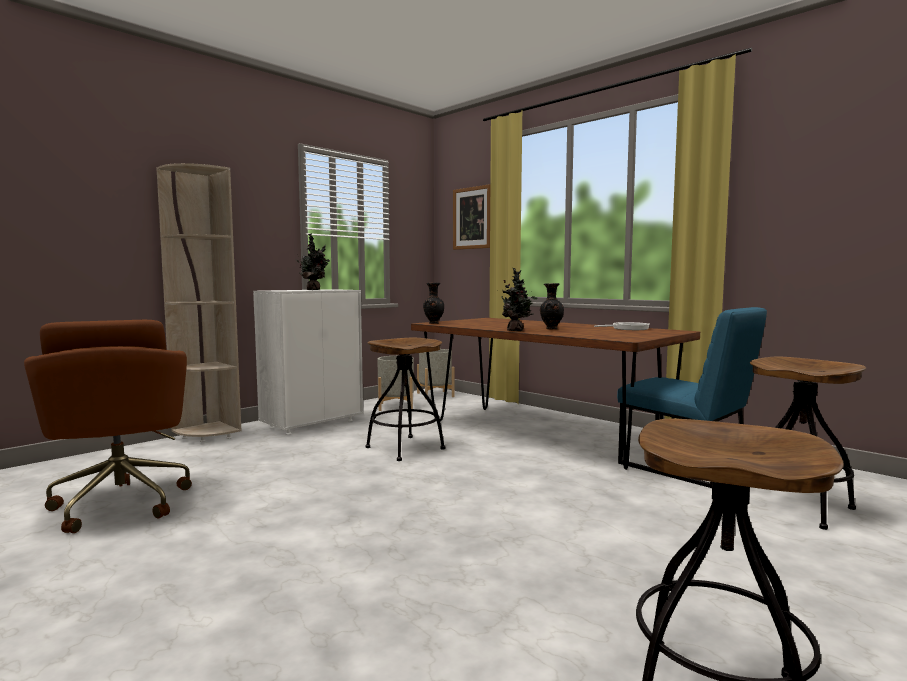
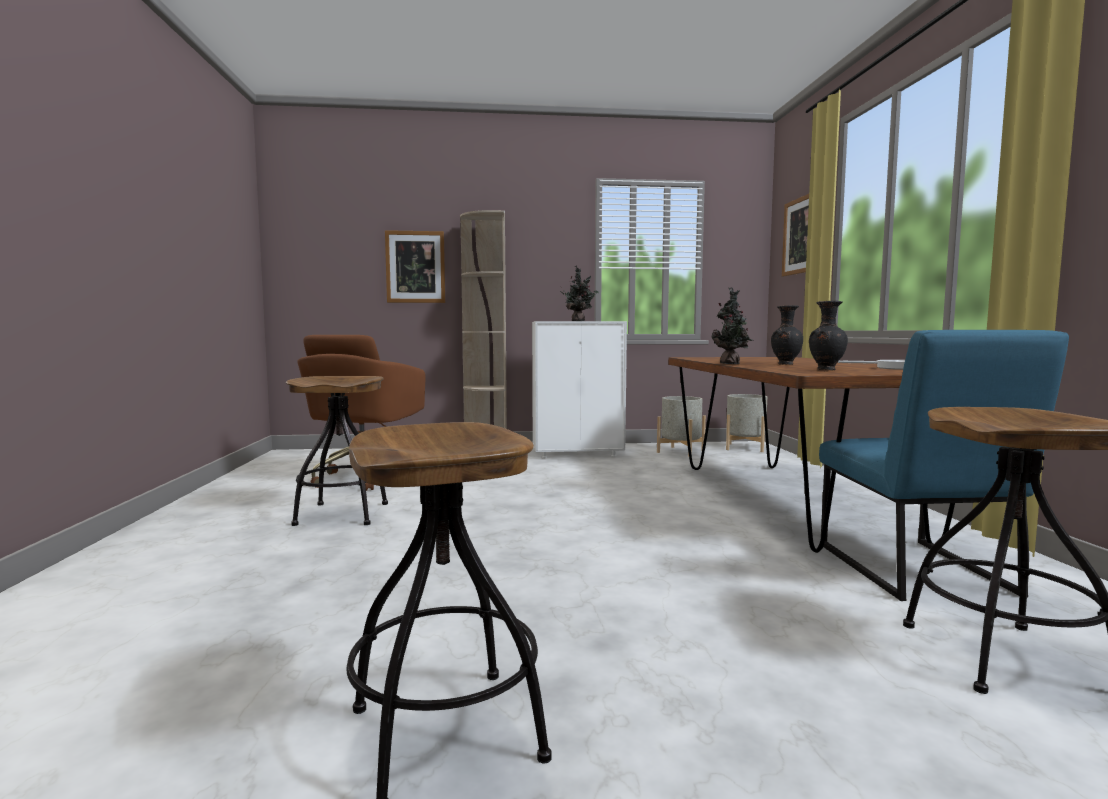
camera: 40 degrees right, 0 degrees up
(94, 222) = (415, 267): none -> picture
(405, 448) = (615, 484): brown stool -> brown stool (343, 514)
(433, 323) = (688, 357): black vase -> black vase (826, 370)

